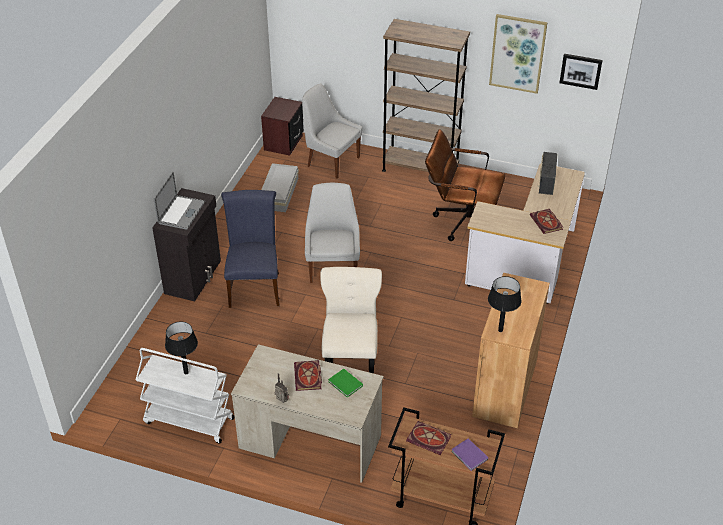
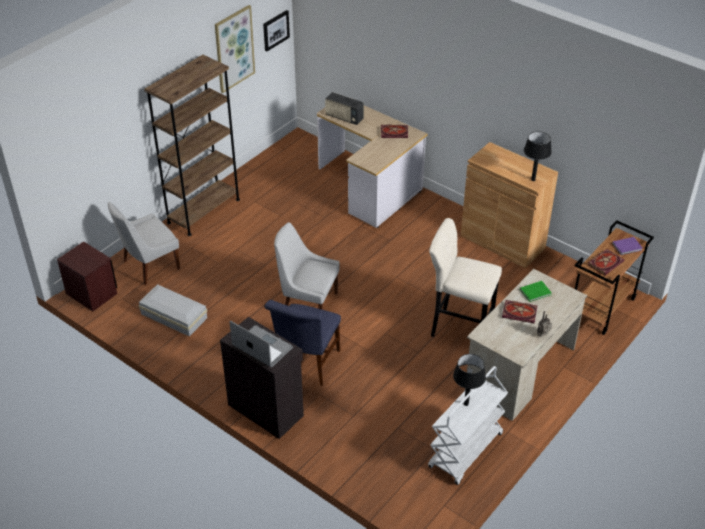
camera: 70 degrees left, 0 degrees up
(255, 287) = (306, 365): blue chair -> blue chair turned 90 degrees counterclockwise
(461, 221) = (293, 207): brown office chair -> none

